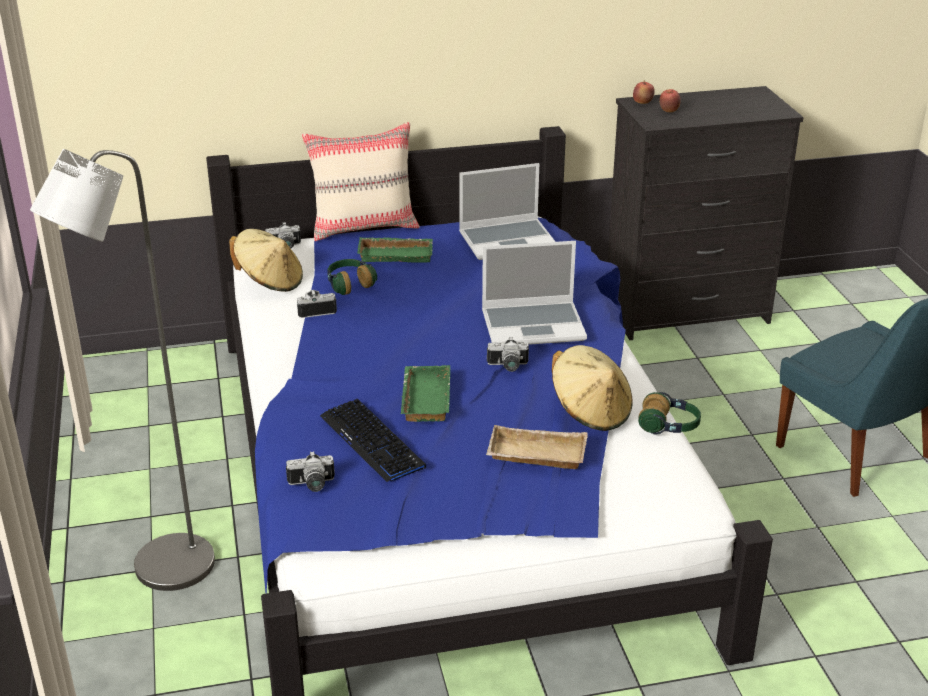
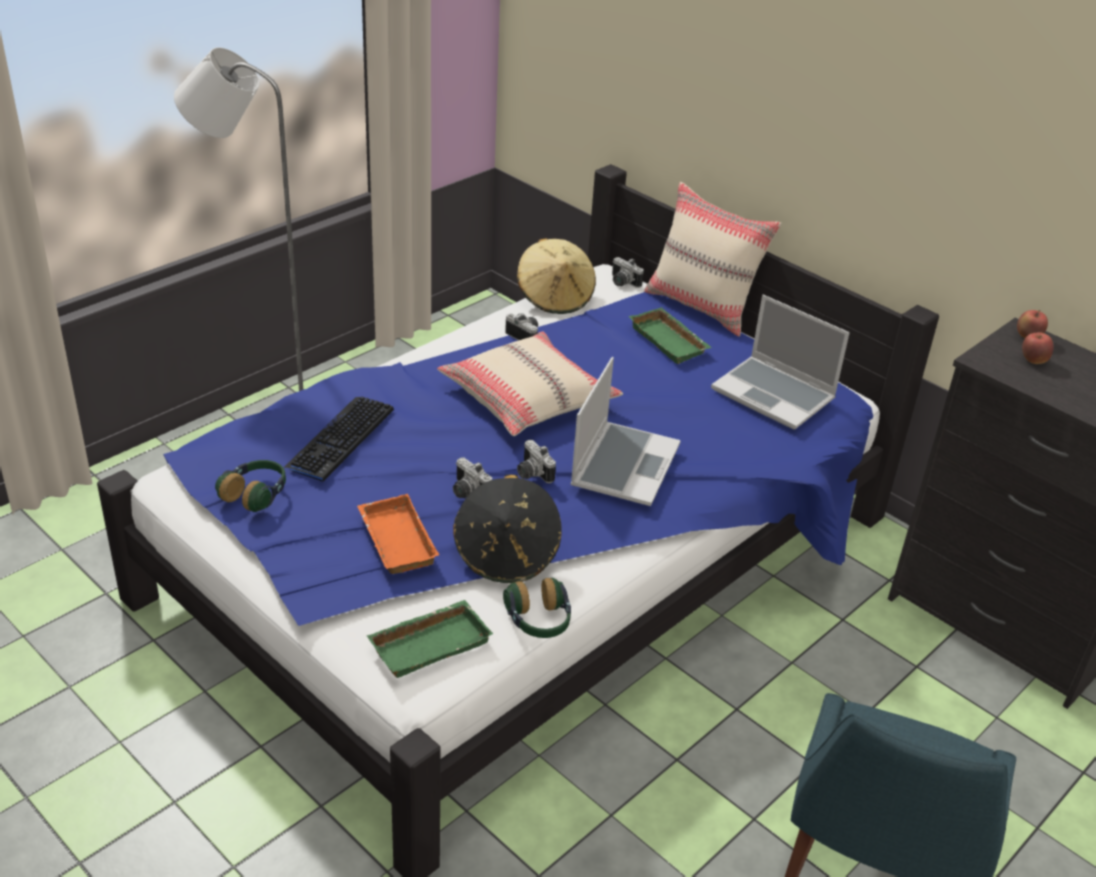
camera: 55 degrees right, 5 degrees up
(312, 485) = (255, 432): camera -> camera (467, 491)
(350, 284) = (588, 337): headphones -> headphones (256, 495)
(405, 337) = (528, 398): none -> beige pillow
(423, 398) = (432, 443): green tray -> green tray (430, 643)
(534, 325) = (624, 464): laptop -> laptop turned 120 degrees counterclockwise
(535, 455) = (394, 540): beige tray -> orange tray
(590, 412) = (507, 554): beige hat -> black hat

